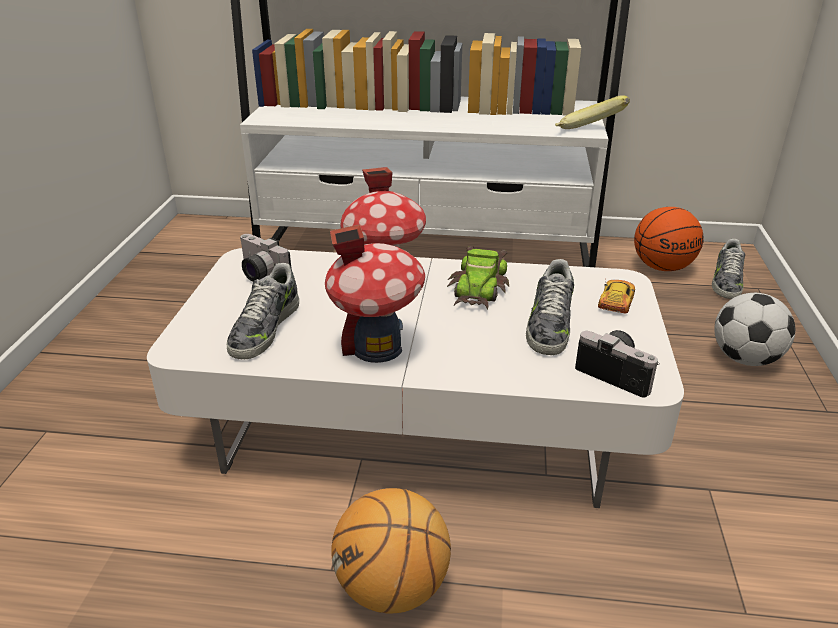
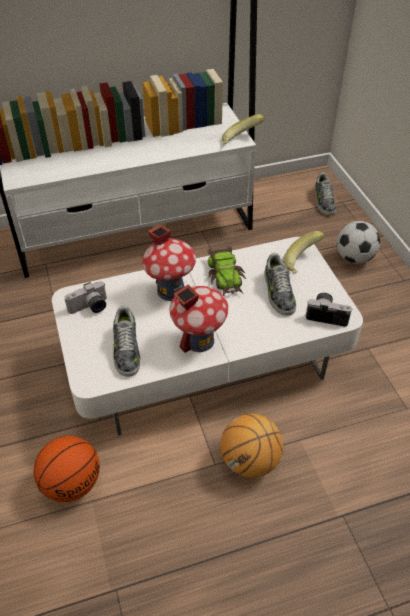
camera: 25 degrees left, 15 degrees up
(260, 274) = (90, 308): camera -> camera turned 45 degrees counterclockwise
(616, 300) = (302, 263): toy car -> banana
(662, 267) = (284, 200): basketball -> basketball (72, 483)

